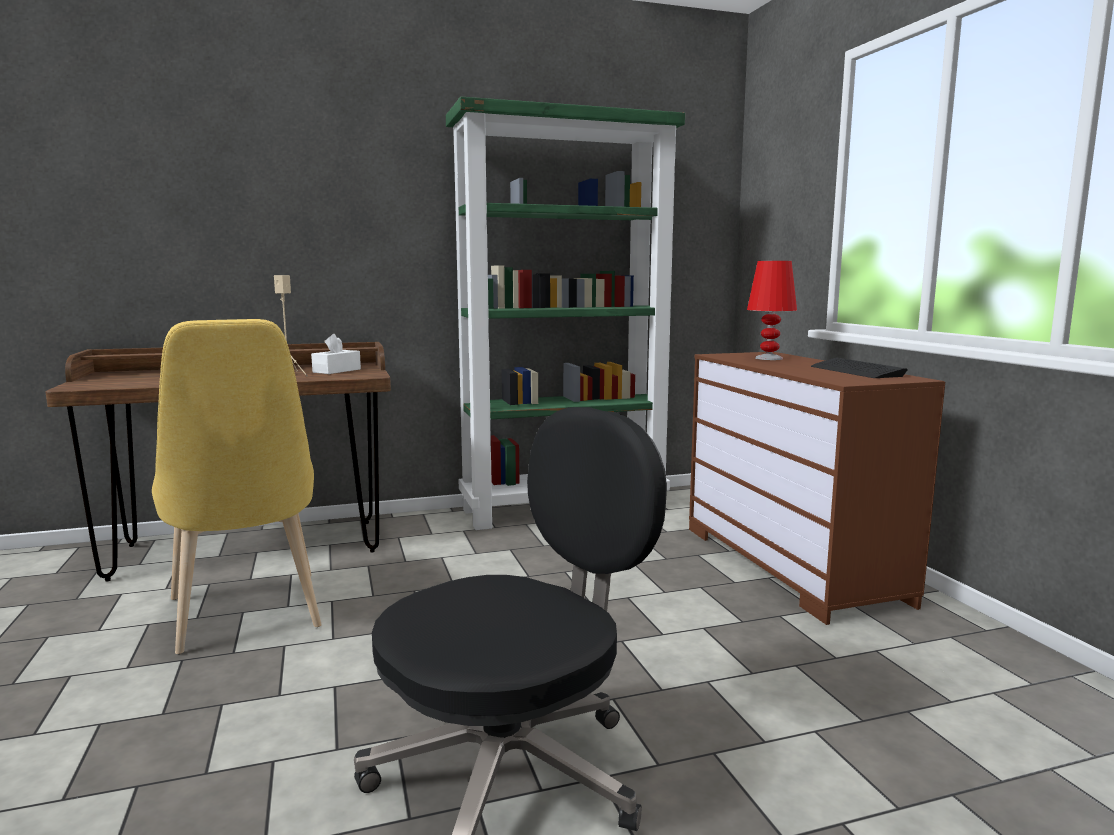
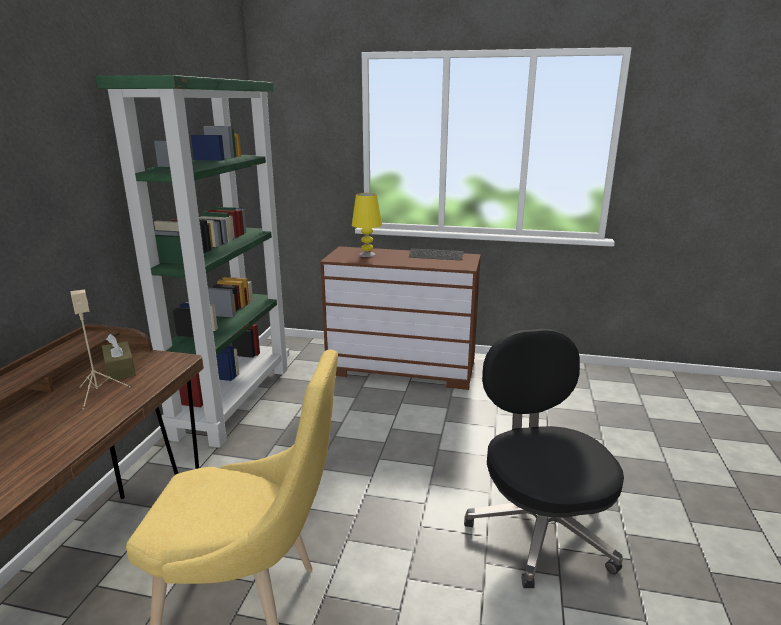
camera: 60 degrees left, 10 degrees up
(337, 371) = (120, 369): white tissue box -> brown tissue box
(769, 358) = (367, 255): red table lamp -> yellow table lamp

